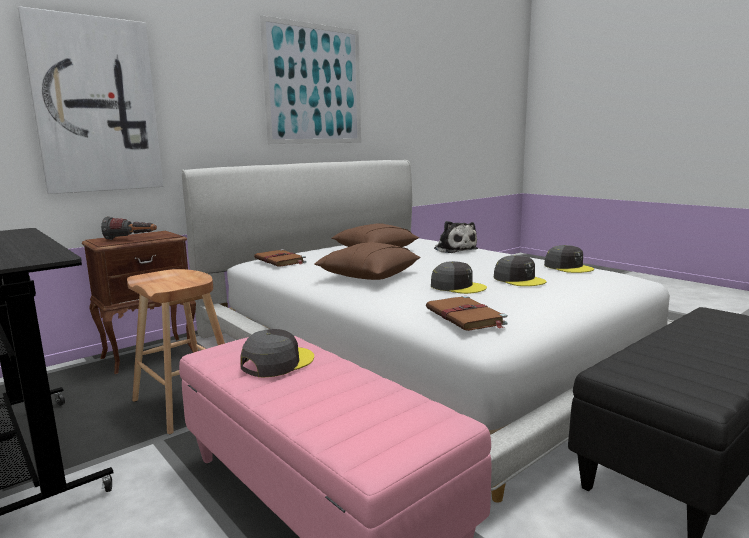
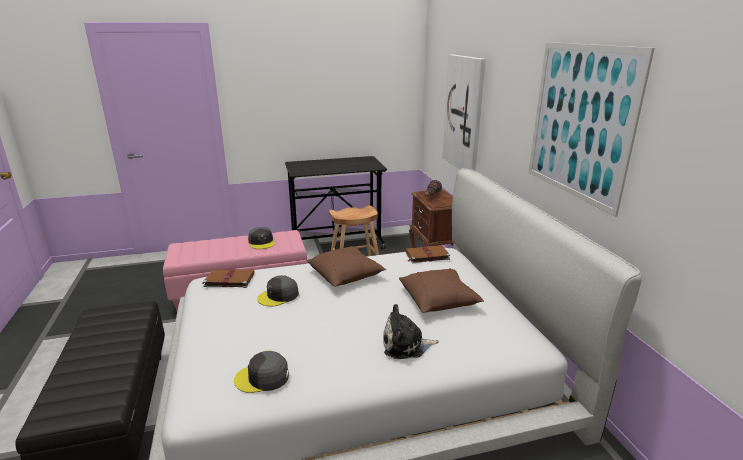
camera: 115 degrees right, 10 degrees up
(519, 279) = (262, 327): grey cap -> none

